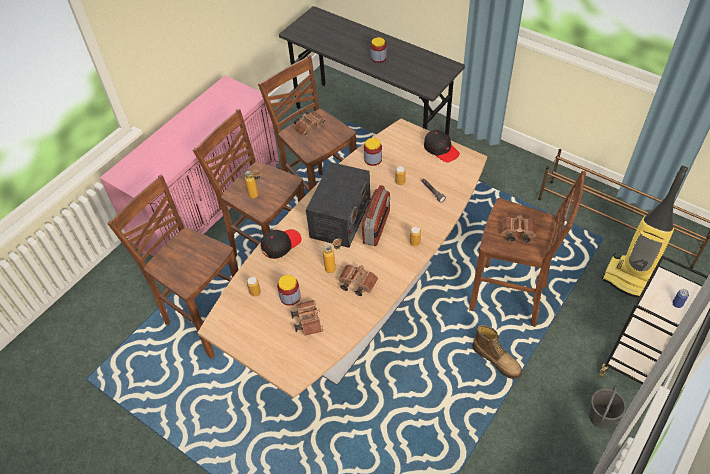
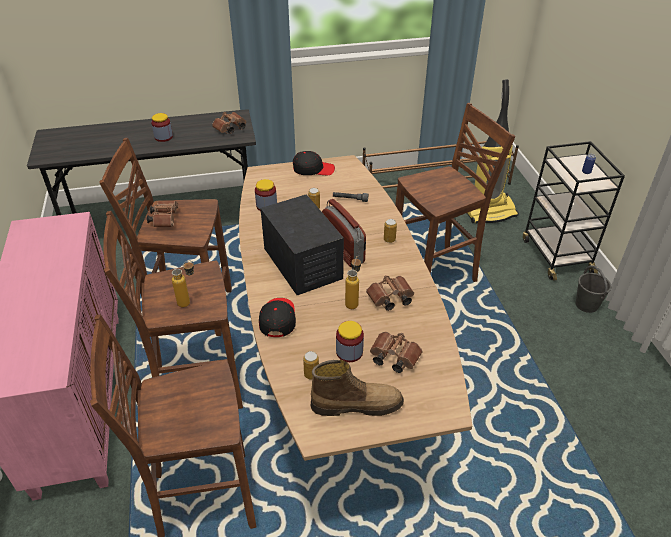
camera: 50 degrees left, 10 degrees down
(497, 360) = (483, 321): boot -> boot (356, 404)
(516, 233) = (444, 191): brown binoculars -> brown binoculars (230, 129)

